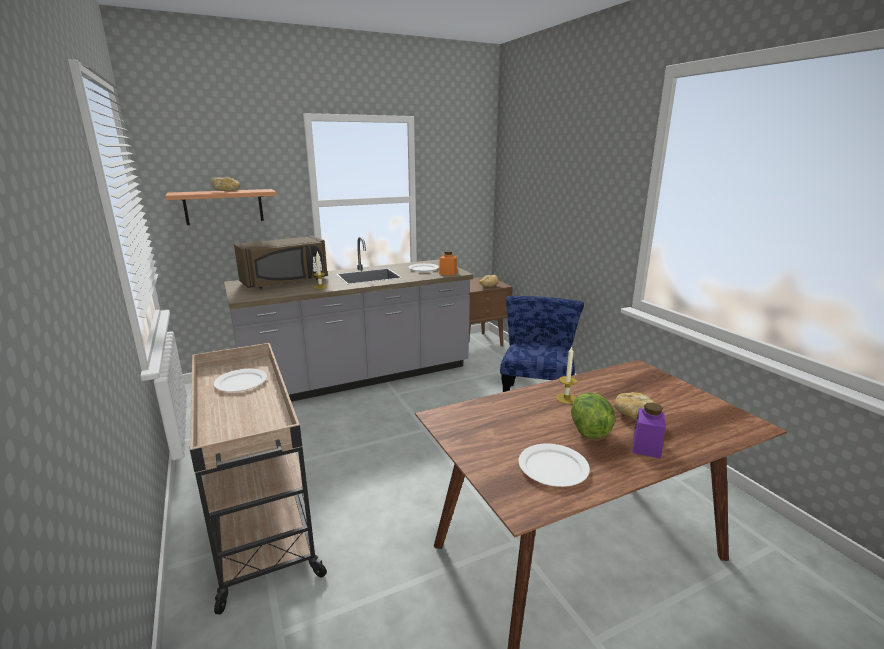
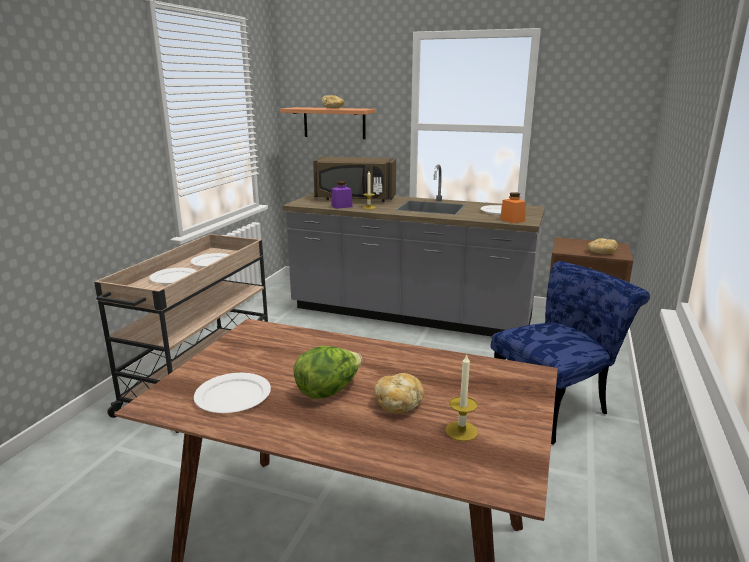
camera: 45 degrees right, 0 degrees up
(237, 412) = (173, 278): none -> white plate
(566, 398) = (376, 361): candle -> candle (461, 431)
(646, 446) = (339, 429): purple jar -> purple jar (341, 206)

